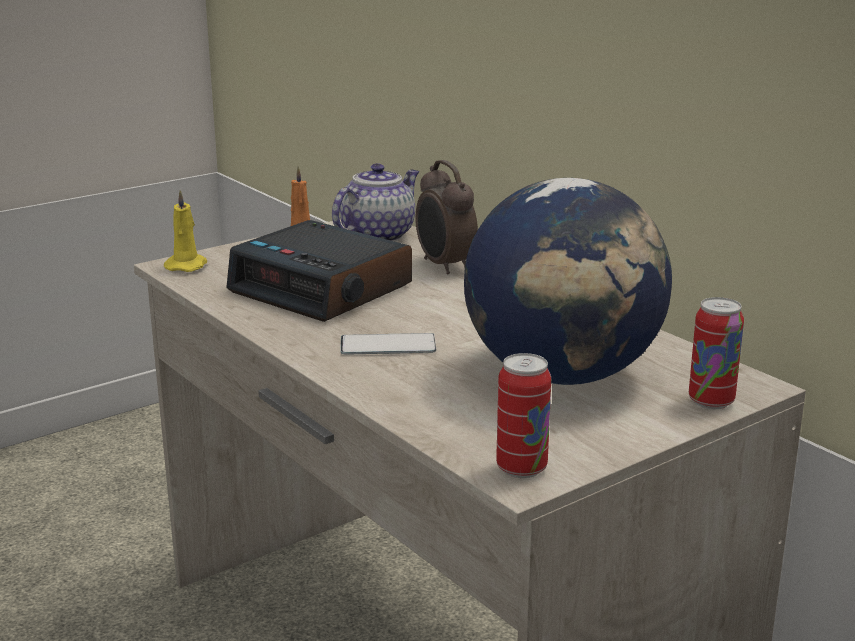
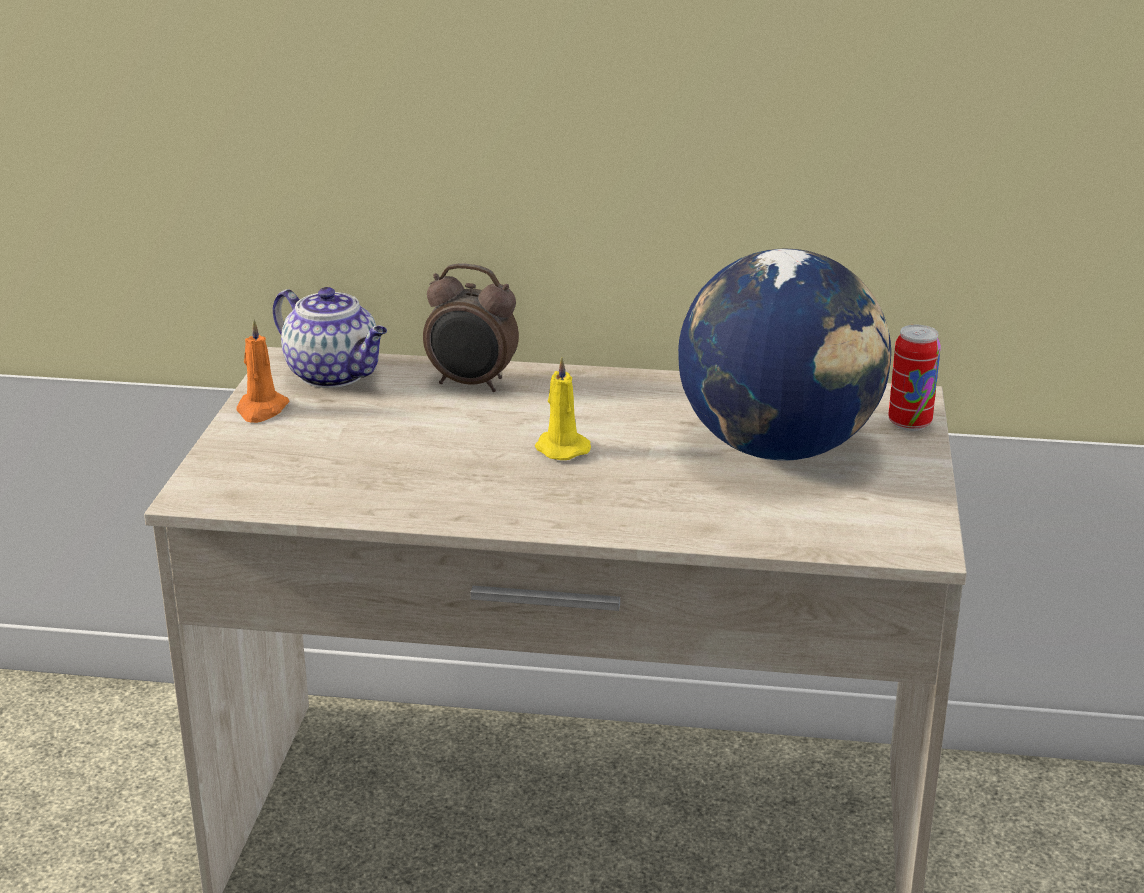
camera: 45 degrees left, 5 degrees up
(187, 265) = (213, 489): yellow candle -> yellow candle (560, 448)
(323, 288) = (414, 454): alarm clock -> none
(378, 235) = (335, 375): teapot -> teapot turned 135 degrees clockwise
(388, 345) = (597, 484): phone -> none
(521, 468) = (905, 538): can -> none

